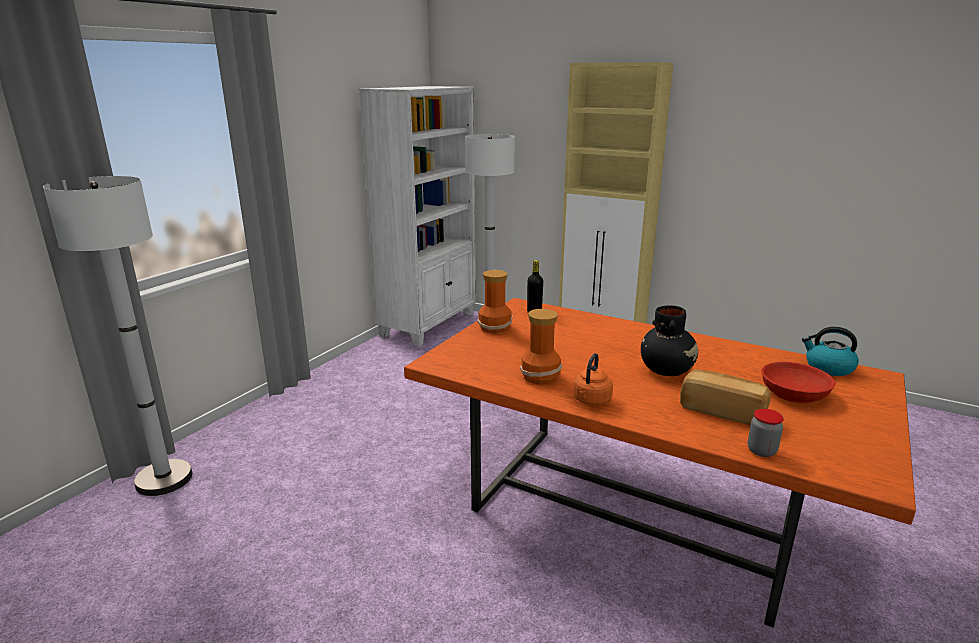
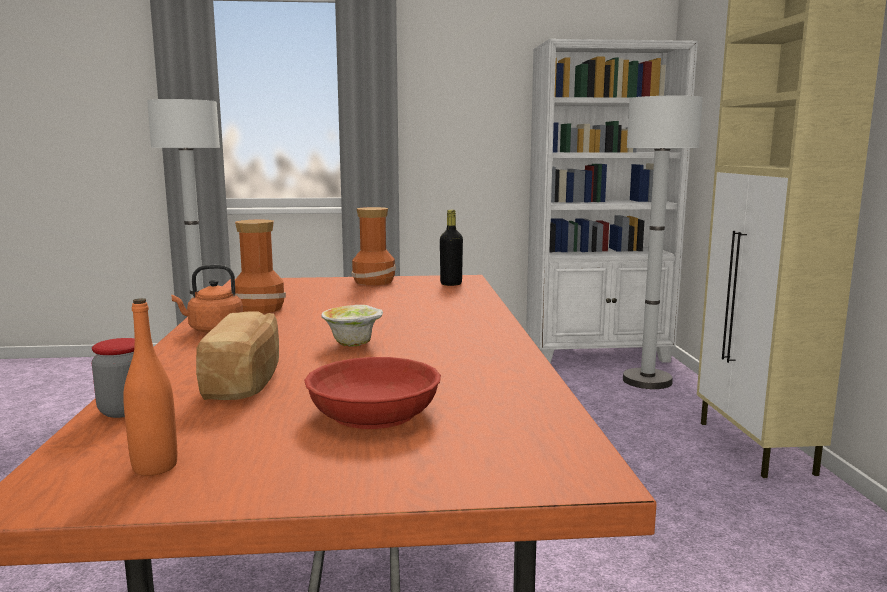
camera: 55 degrees right, 10 degrees down
(667, 370) = (353, 344): black vase -> bowl
(828, 368) = (543, 427): kettle -> none
(851, 452) = (155, 467): none -> orange bottle

